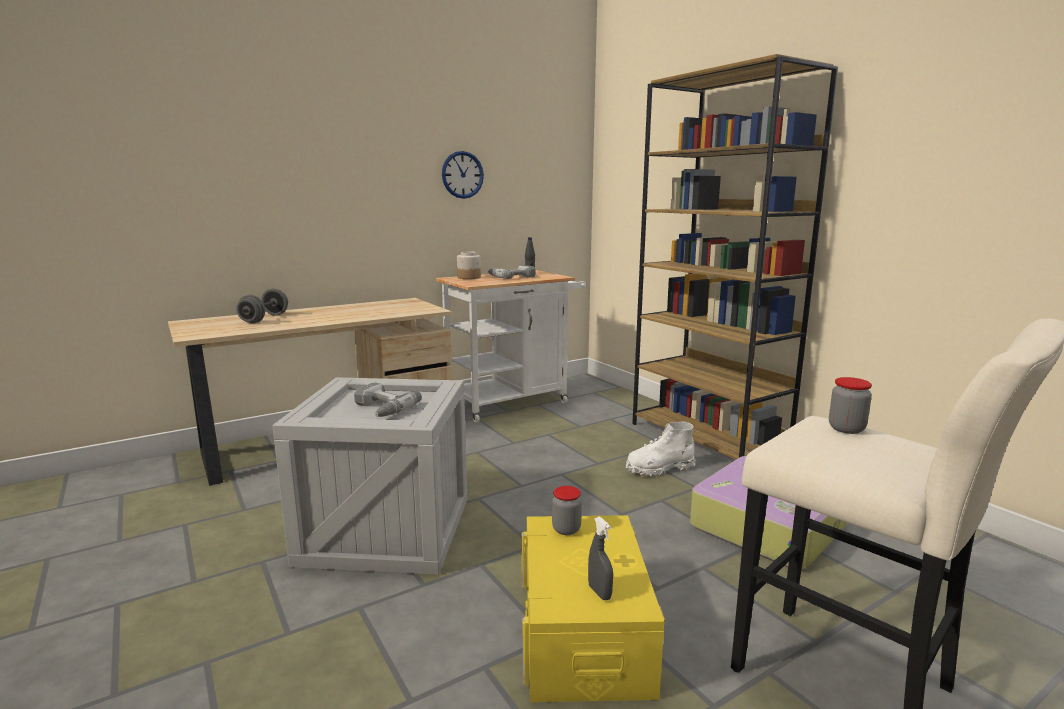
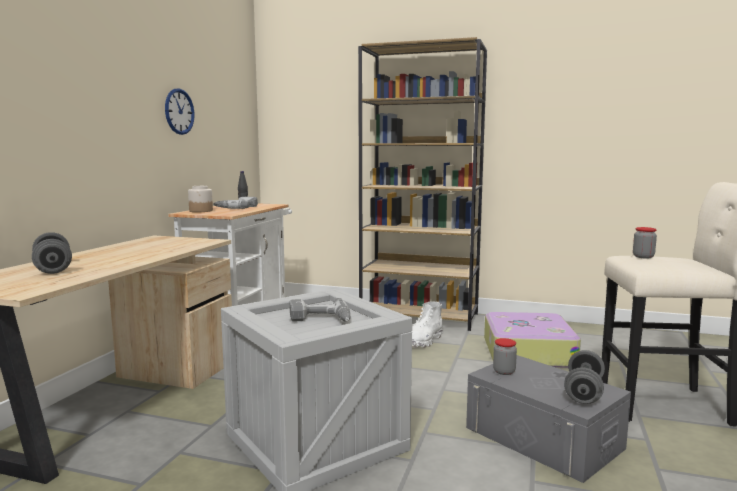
camera: 40 degrees left, 5 degrees down
(584, 631) = (543, 438): yellow storage box -> grey storage box
(599, 592) = (583, 392): grey spray bottle -> grey dumbbell

